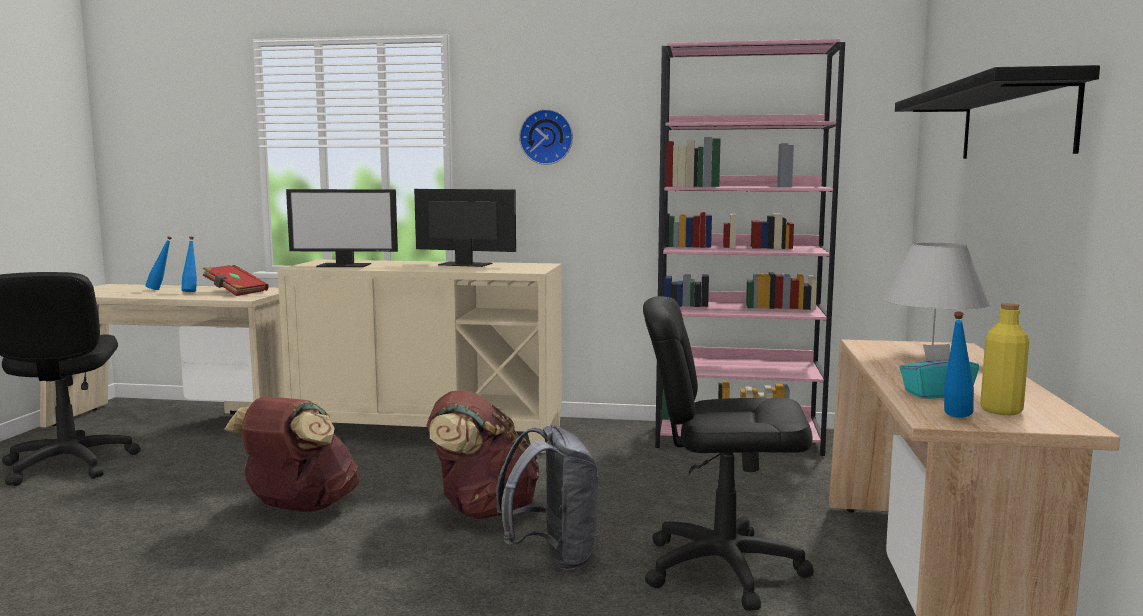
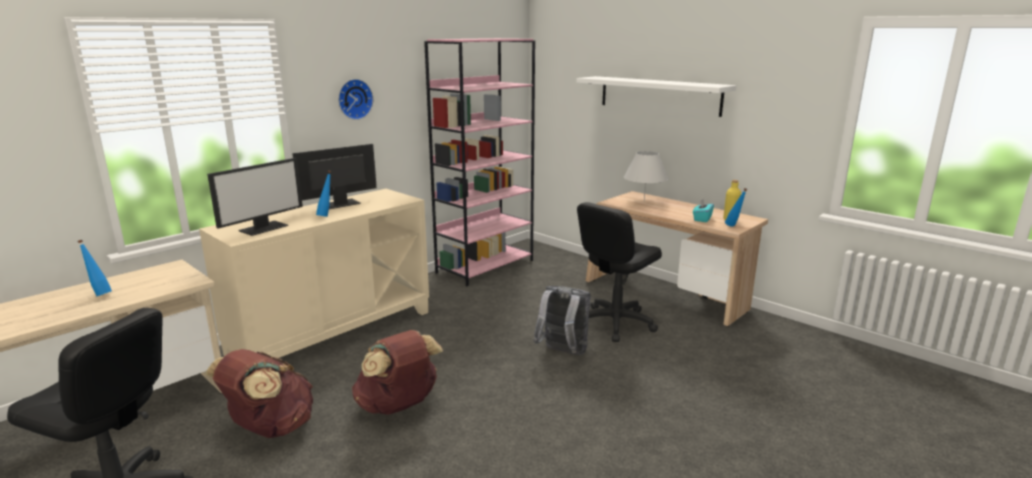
camera: 55 degrees left, 10 degrees up
(160, 289) = (49, 304): blue bottle -> blue bottle (326, 216)
(235, 292) = (149, 280): red book -> none
(483, 510) = (485, 352): brown backpack -> brown backpack (270, 428)
(1014, 122) = (659, 95): black shelf -> white shelf

